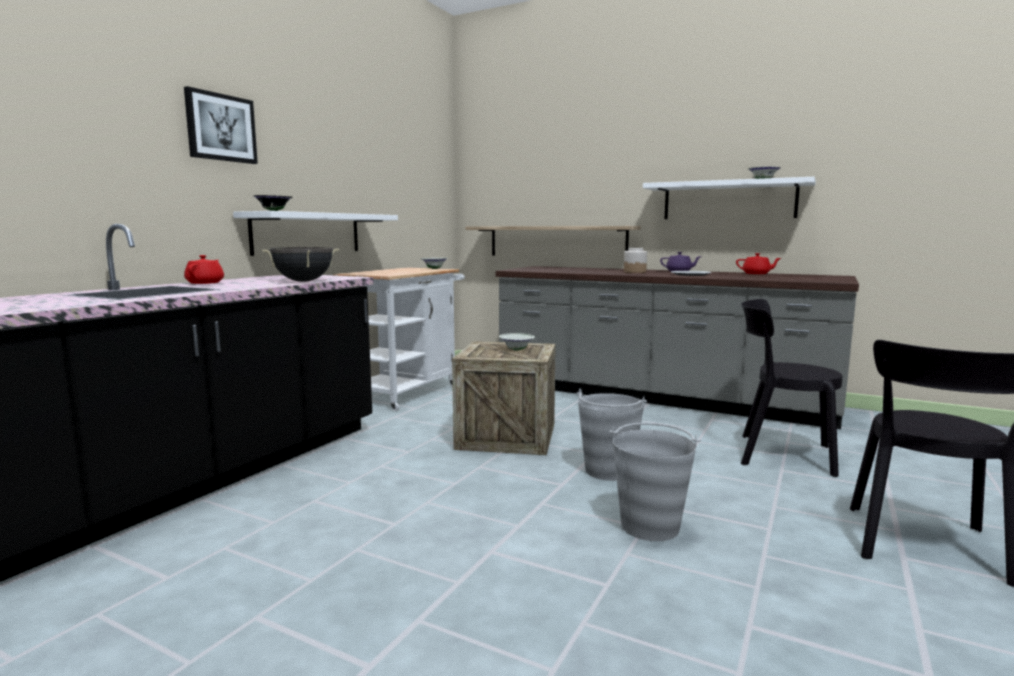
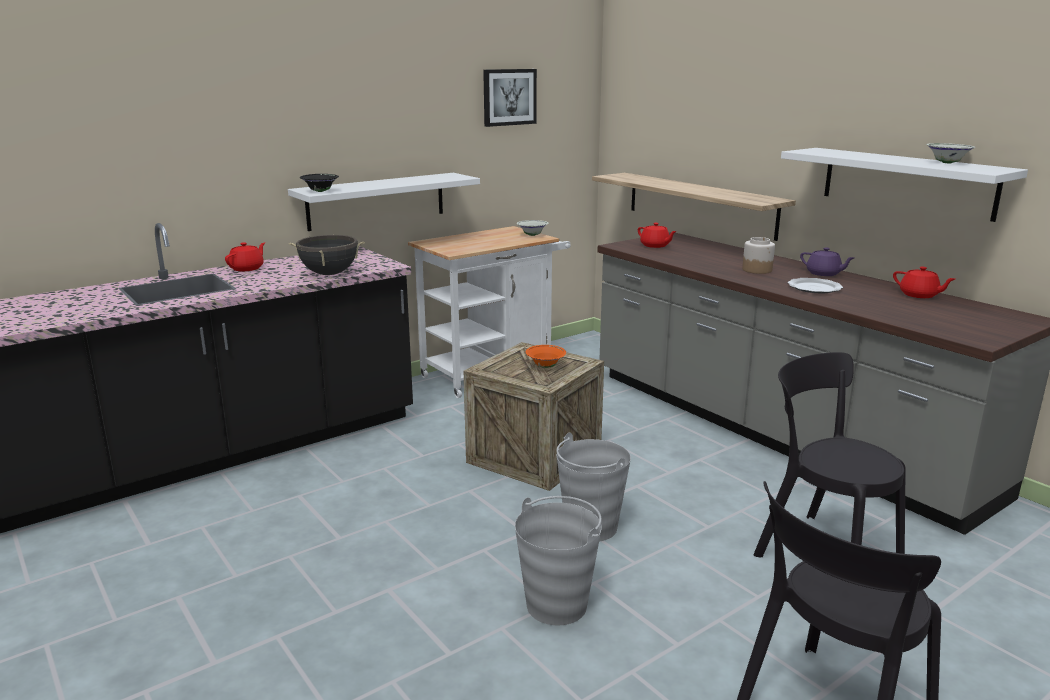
camera: 25 degrees right, 10 degrees up
(221, 127) = (273, 106): picture -> picture (509, 97)
(516, 350) = (545, 366): white bowl -> orange bowl
(538, 269) = (655, 246): none -> red teapot

